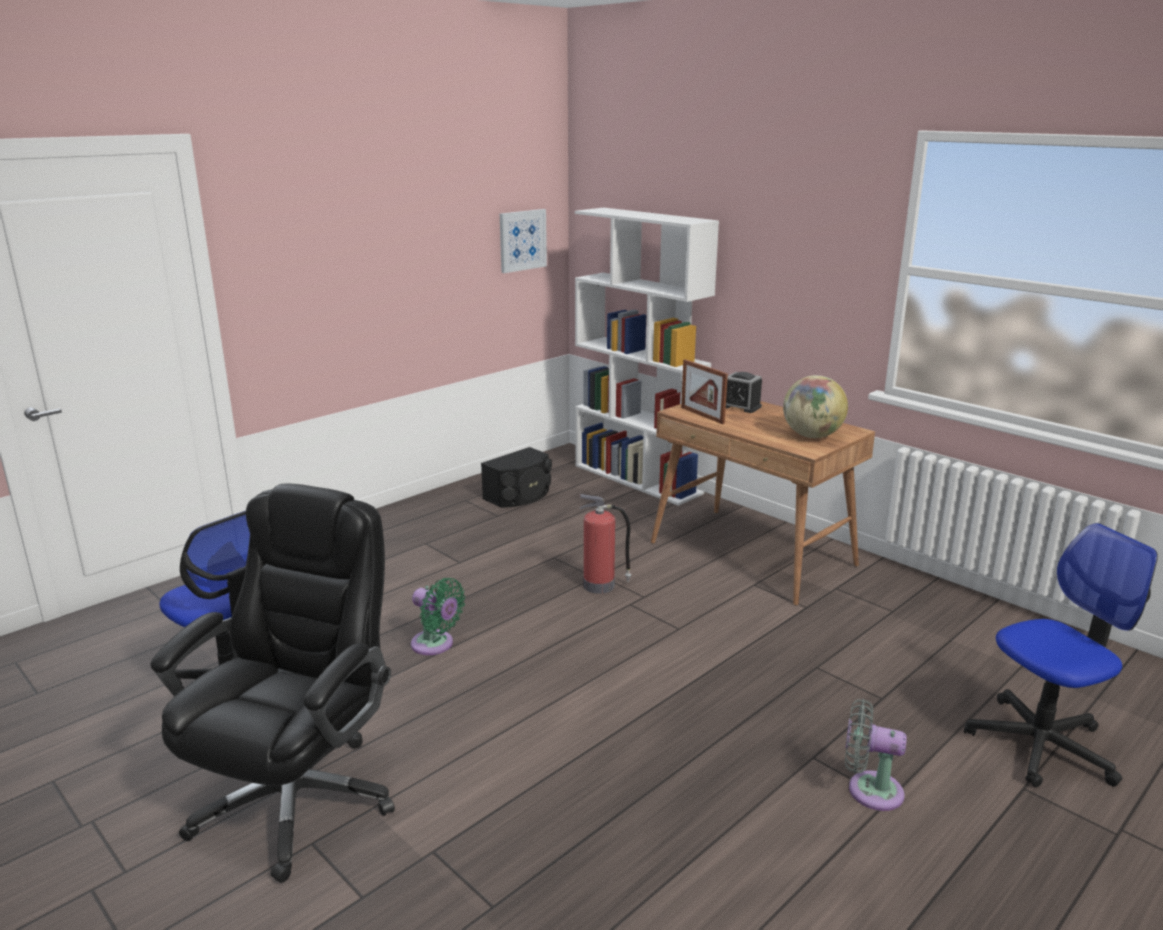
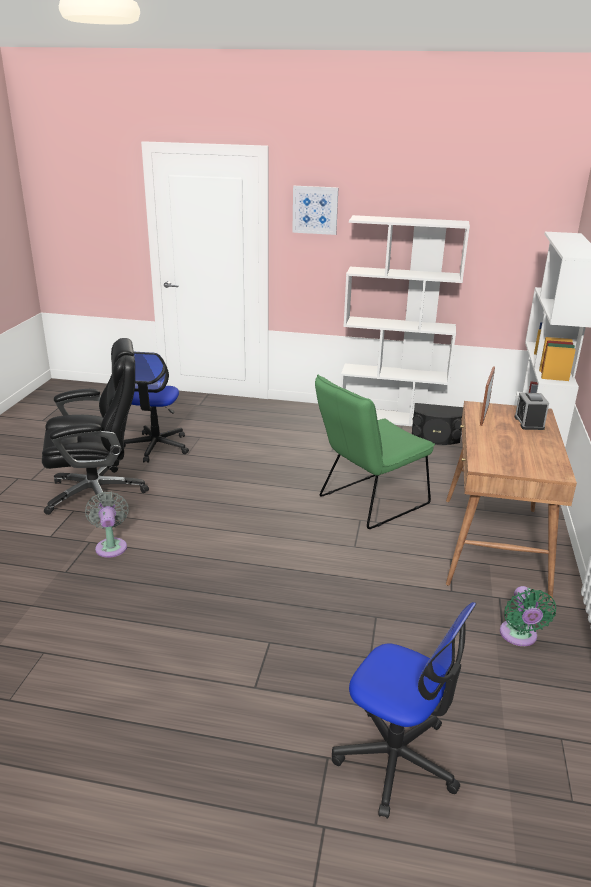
camera: 55 degrees right, 5 degrees up
(435, 645) = (244, 477): green fan -> green fan (519, 636)
(441, 499) = (392, 418): none -> white bookcase
(522, 240) = (518, 249): picture -> picture (315, 210)
(601, 585) = (368, 502): fire extinguisher -> green chair
(812, 436) = (515, 460): globe -> none
(869, 790) = (257, 676): grey fan -> grey fan (111, 546)

